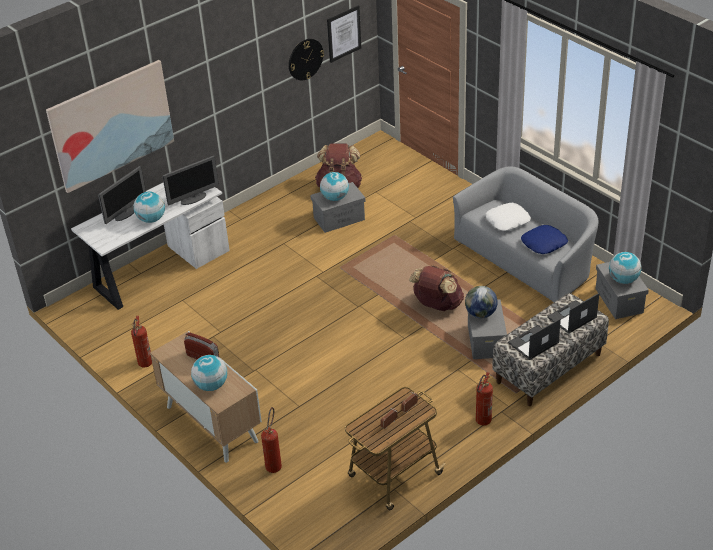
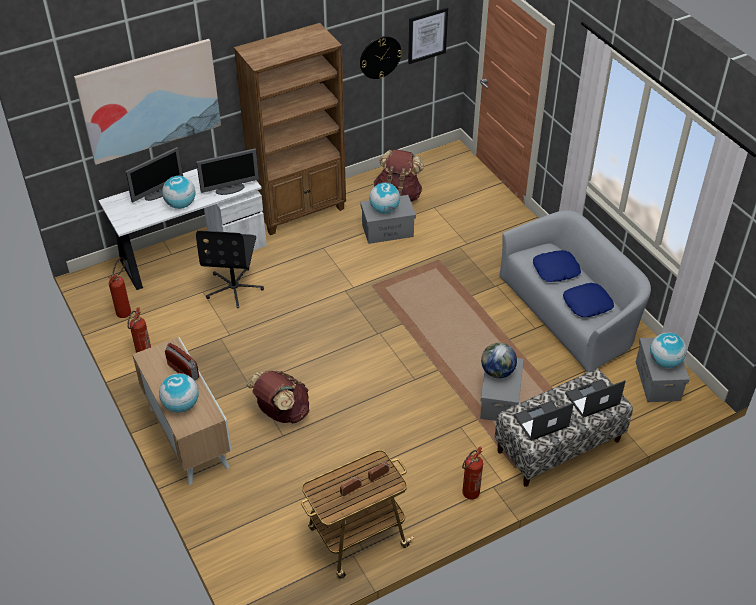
camera: 10 degrees right, 5 degrees up
(211, 291) = (234, 288): none -> black office chair
(251, 215) = (300, 210): none -> brown bookcase
(274, 464) = (238, 497): fire extinguisher -> fire extinguisher (126, 310)
(437, 305) = (460, 348): brown backpack -> brown backpack (281, 413)
(508, 221) = (556, 270): white pillow -> blue pillow

